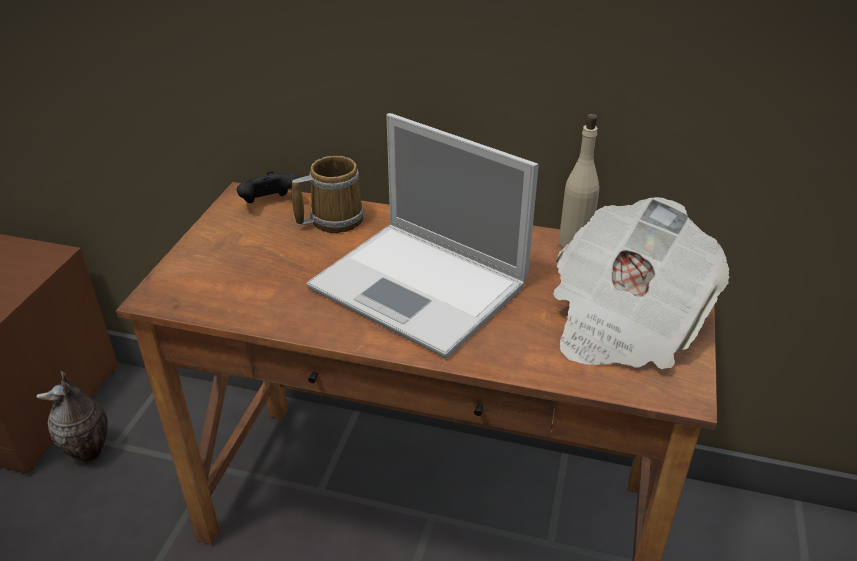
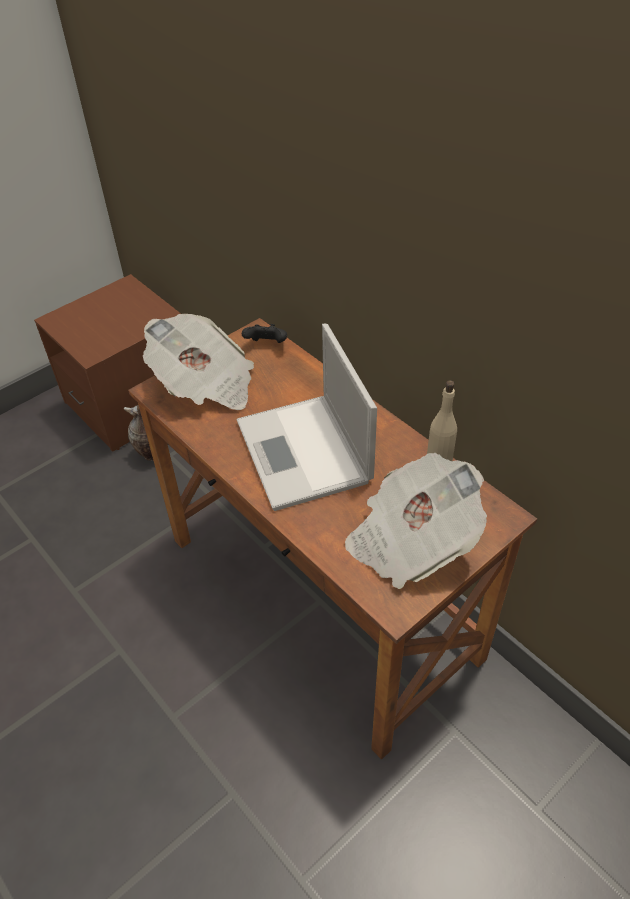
camera: 35 degrees right, 10 degrees up
(225, 266) = (205, 384): none -> newspaper
(332, 219) = (295, 374): mug -> none

